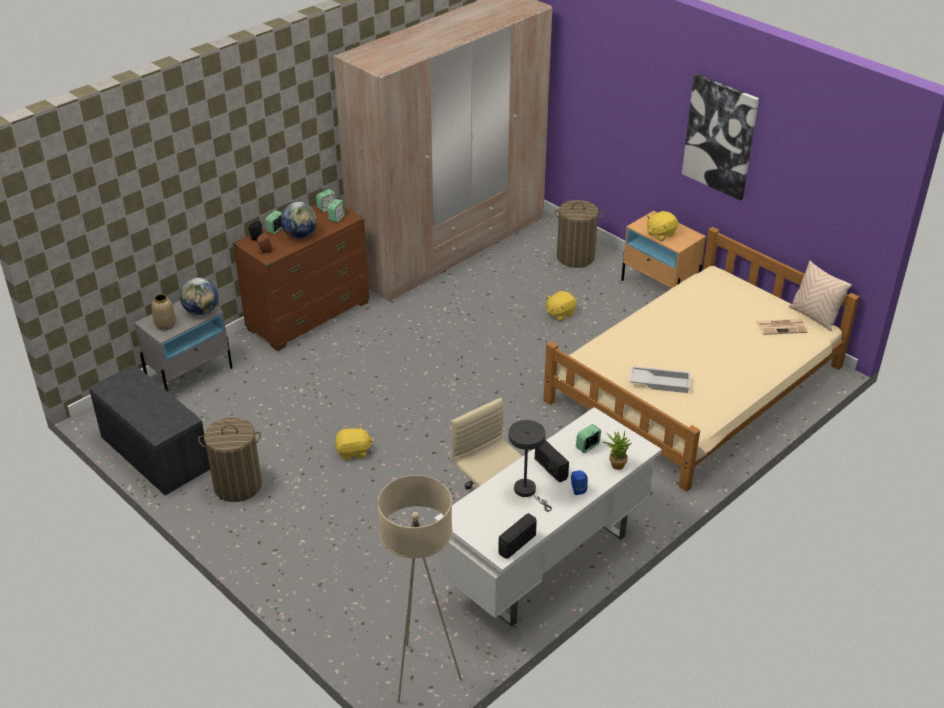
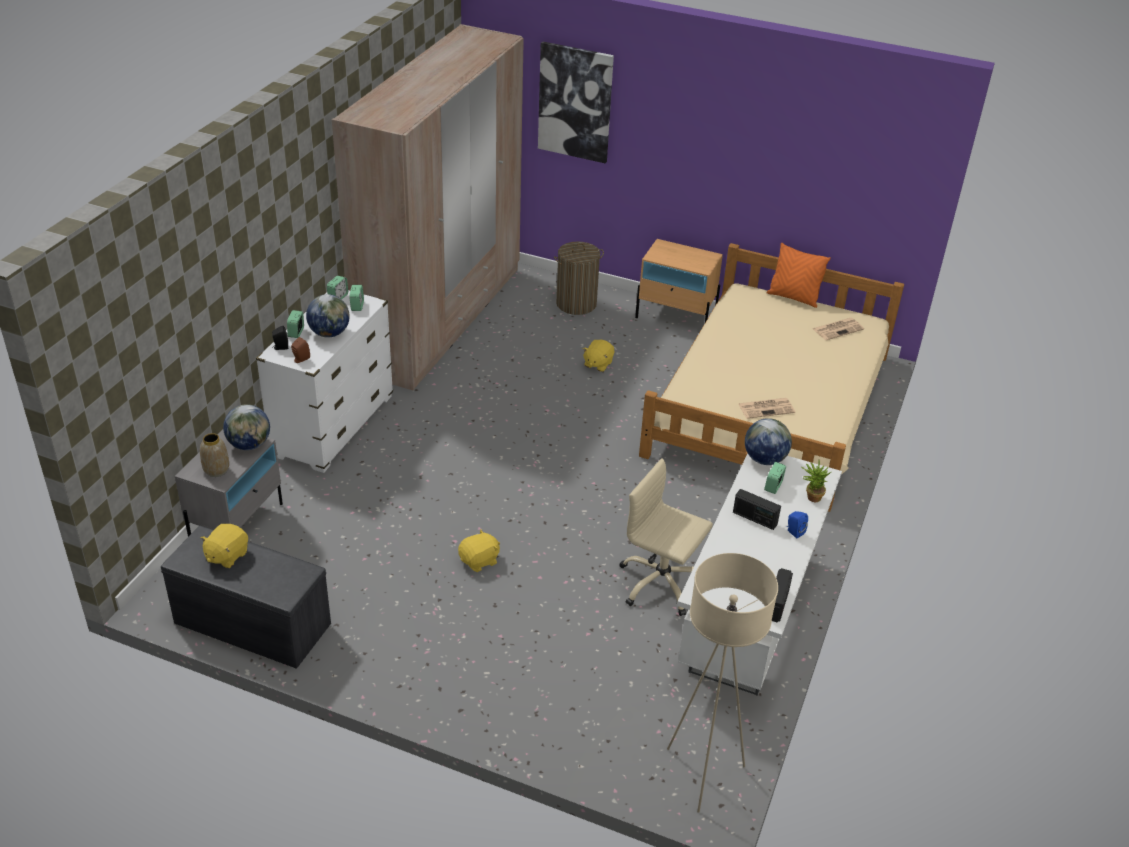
camera: 25 degrees left, 0 degrees up
(237, 485) = (375, 633): laundry basket -> none
(308, 316) = (333, 426): brown dresser -> white dresser
(528, 491) = (749, 547): grey table lamp -> none
(597, 421) = (764, 459): none -> globe
(660, 234) = (680, 260): yellow plush toy -> yellow plush toy (226, 556)
(660, 382) = (766, 408): white tray -> newspaper
(720, 136) = (735, 148): picture -> picture (575, 102)
(759, 289) = (793, 297): none -> orange pillow
(814, 317) = (857, 313): beige pillow -> none

